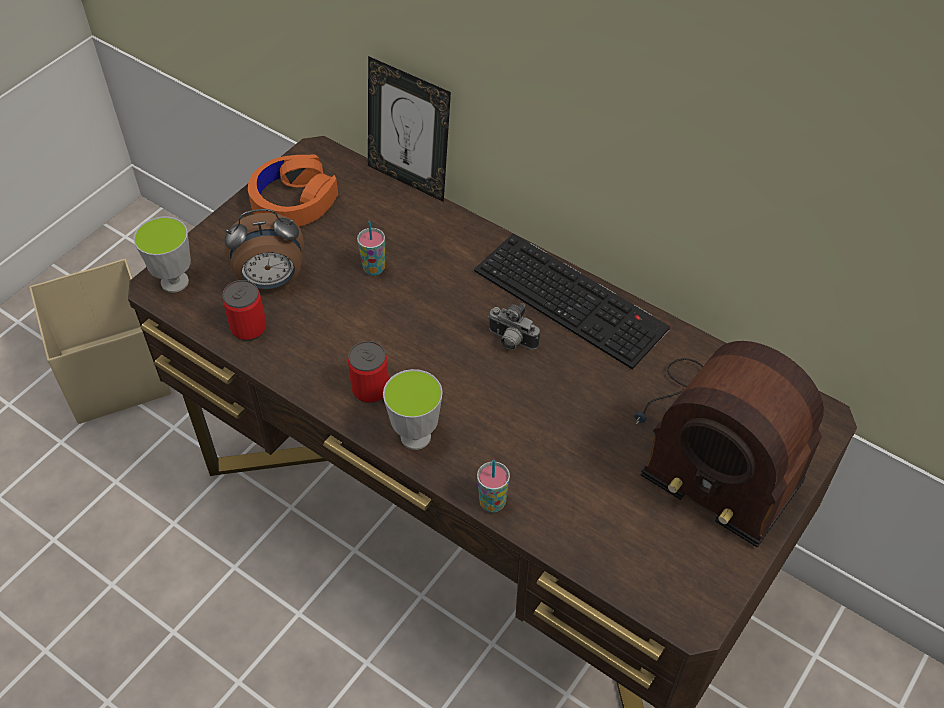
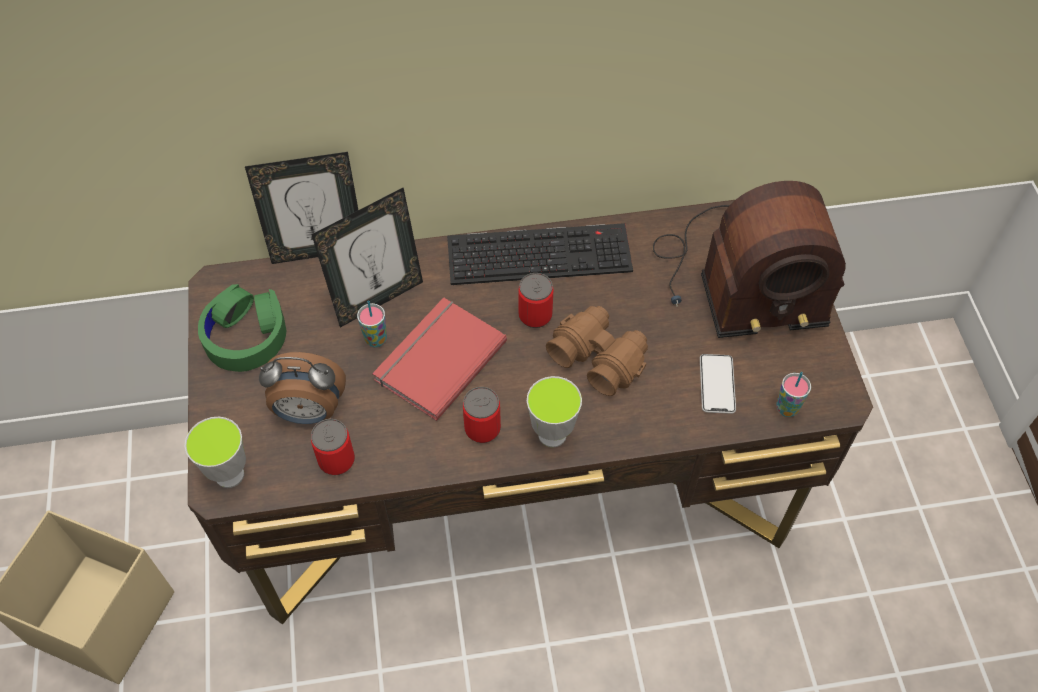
camera: 45 degrees left, 5 degrees up
(271, 282) = (309, 412): alarm clock -> alarm clock turned 60 degrees clockwise
(293, 200) = (246, 335): orange headphones -> green headphones
(399, 315) = (437, 359): none -> red book
(410, 242) = (377, 299): none -> picture frame
(492, 503) = (652, 435): cup -> cup (787, 408)
(511, 341) = (535, 315): camera -> can
(523, 410) = (599, 356): none -> brown binoculars
(595, 511) = (717, 384): none -> phone

